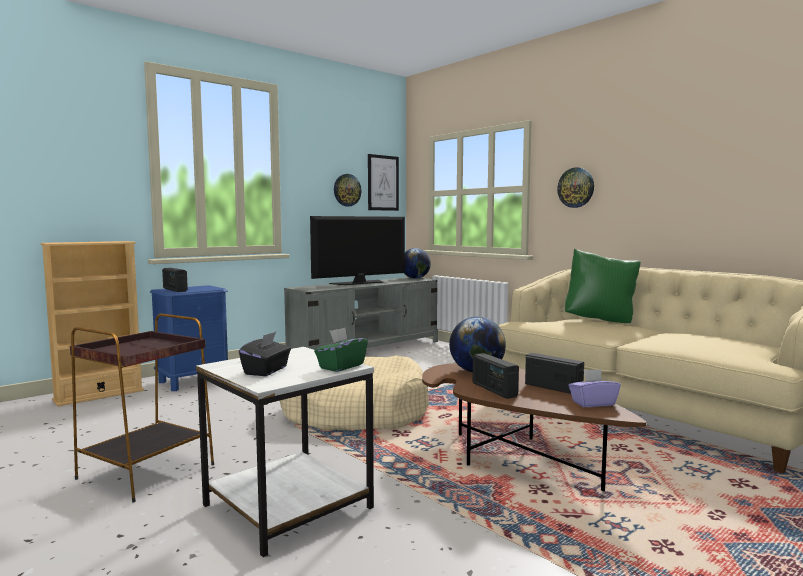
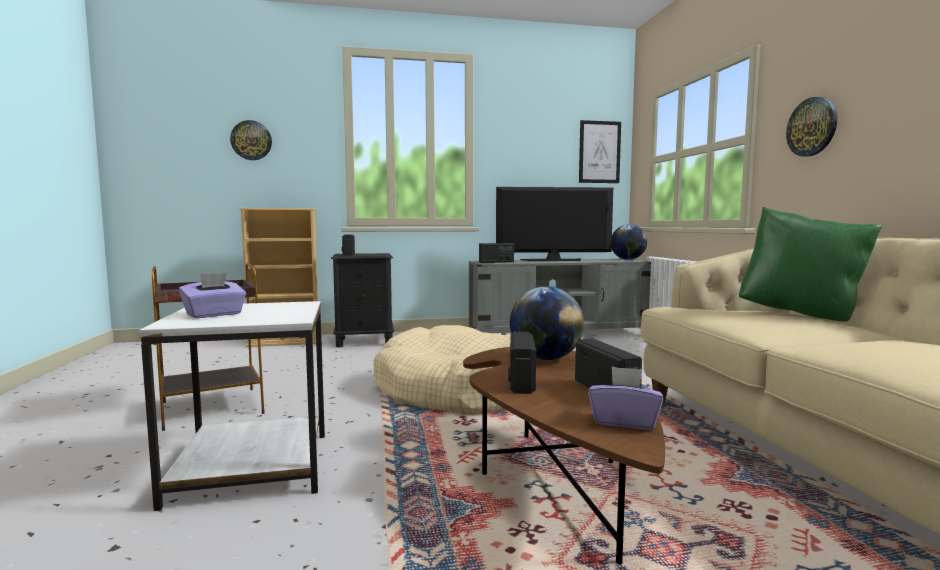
camera: 30 degrees right, 0 degrees up
(194, 381) = (365, 341): blue nightstand -> black nightstand
(266, 371) = (214, 314): black tissue box -> purple tissue box
(318, 288) = (496, 262): none -> radio
(341, 366) = (284, 319): green tissue box -> none
(347, 190) = (552, 161): wall clock -> wall clock (251, 140)

